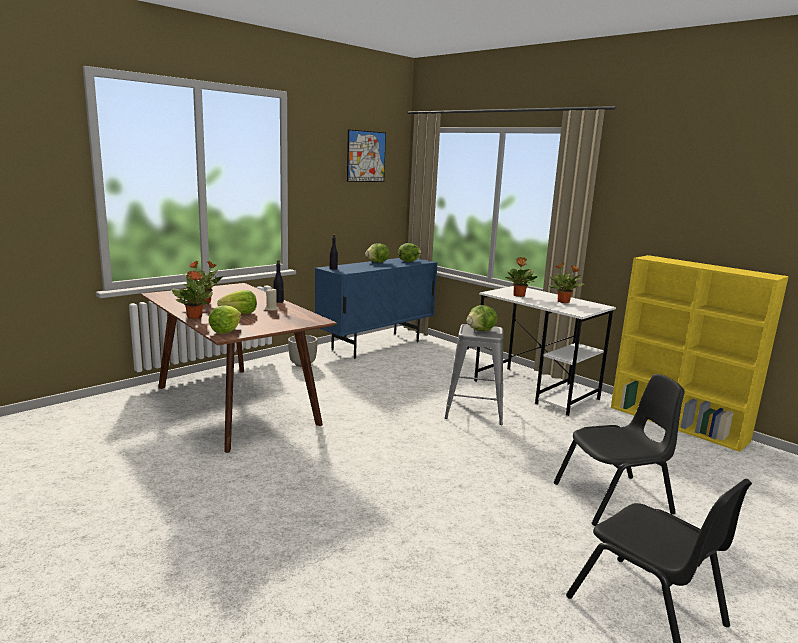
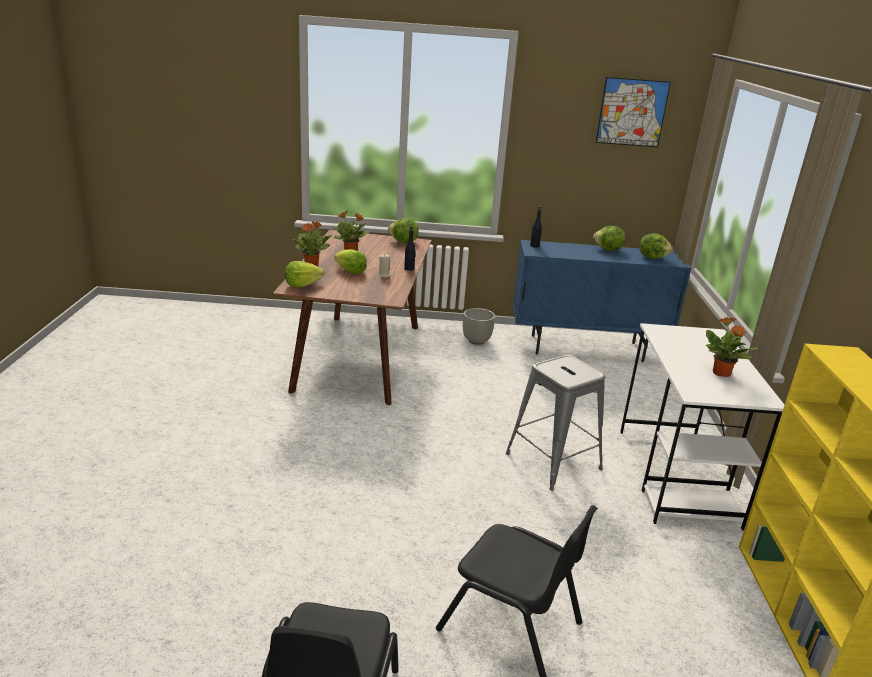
camera: 45 degrees right, 10 degrees up
(481, 331) = (568, 370): lettuce -> lettuce (403, 242)
(518, 295) = (680, 344): potted plant -> none

